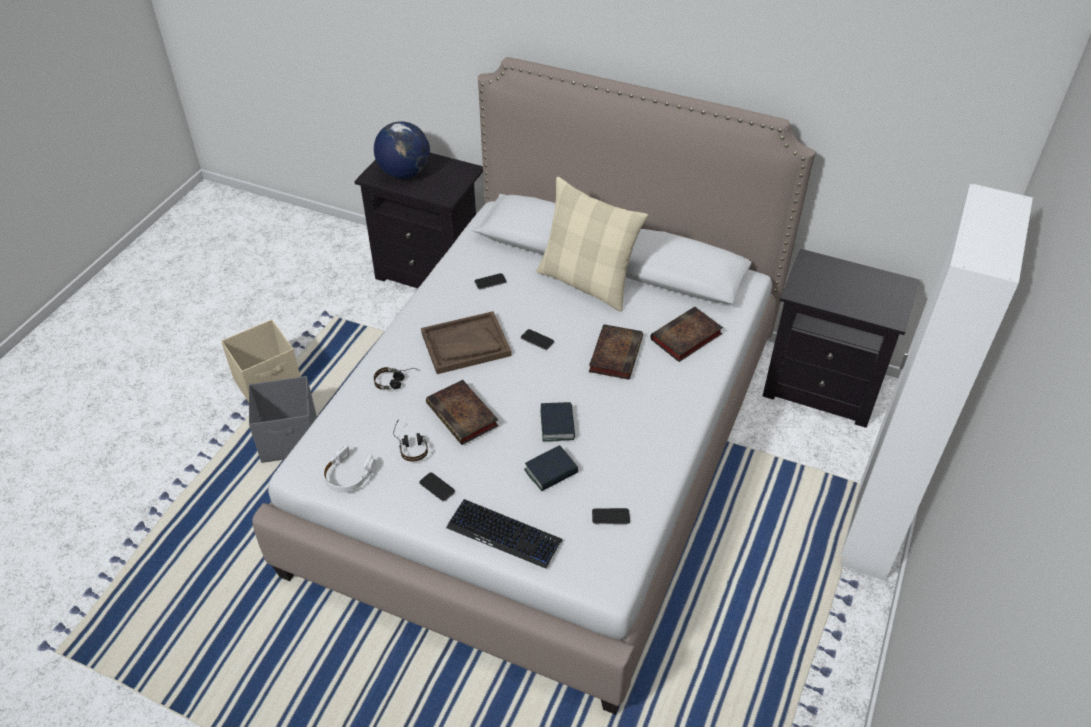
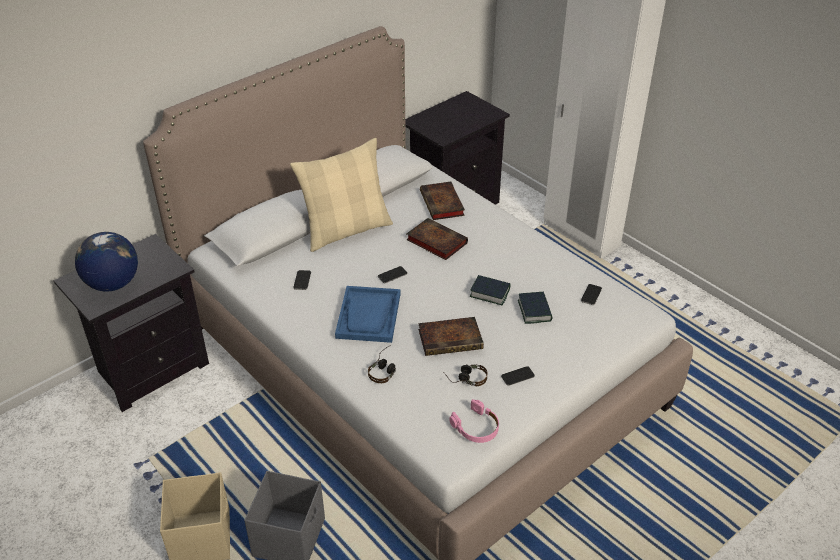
camera: 65 degrees left, 5 degrees down
(348, 475) = (476, 427): white headphones -> pink headphones
(465, 344) = (368, 316): brown tray -> blue tray
(504, 534) = (582, 352): keyboard -> none

